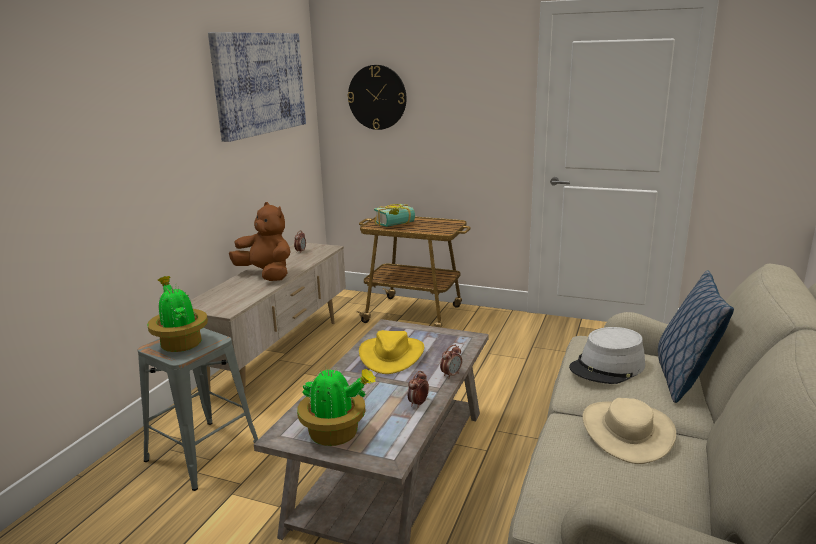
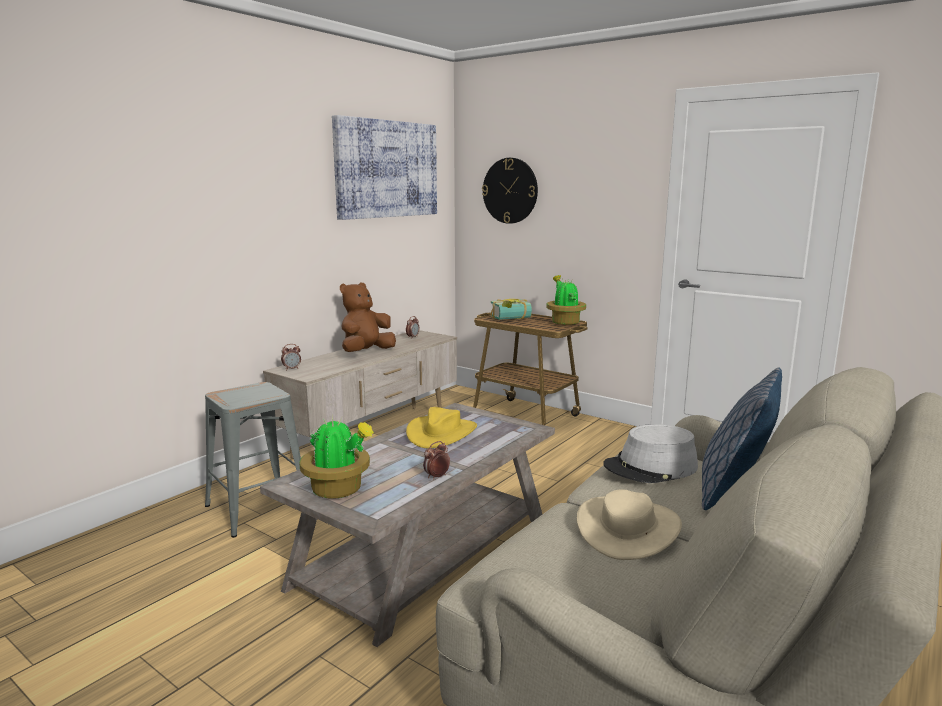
camera: 15 degrees right, 5 degrees down
(181, 344) = (243, 394): potted plant -> potted plant (564, 322)
(266, 275) = (366, 352): brown plush toy -> brown plush toy turned 105 degrees counterclockwise
(451, 375) = (488, 457): alarm clock -> alarm clock (292, 369)

